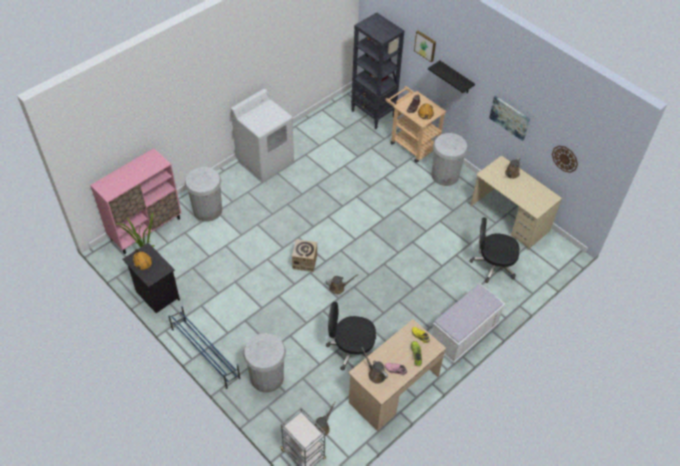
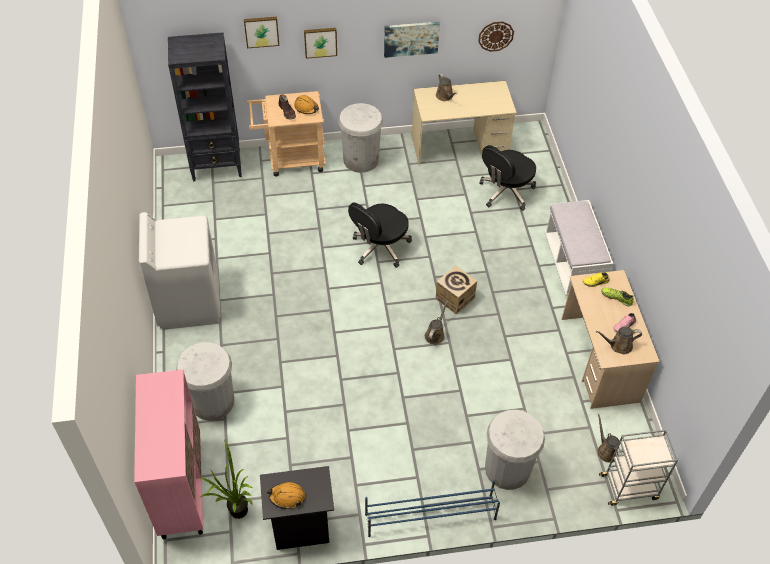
camera: 55 degrees left, 0 degrees up
(304, 262) = (374, 345): cardboard box -> cardboard box (454, 298)
(351, 349) = (524, 368): black office chair -> black office chair (380, 248)
(456, 78) = (320, 42): black shelf -> picture

